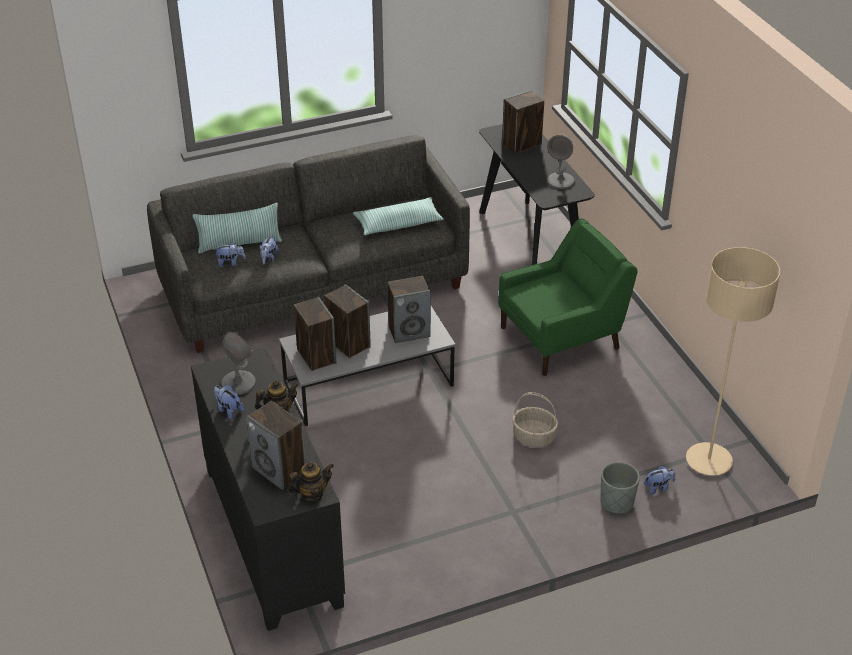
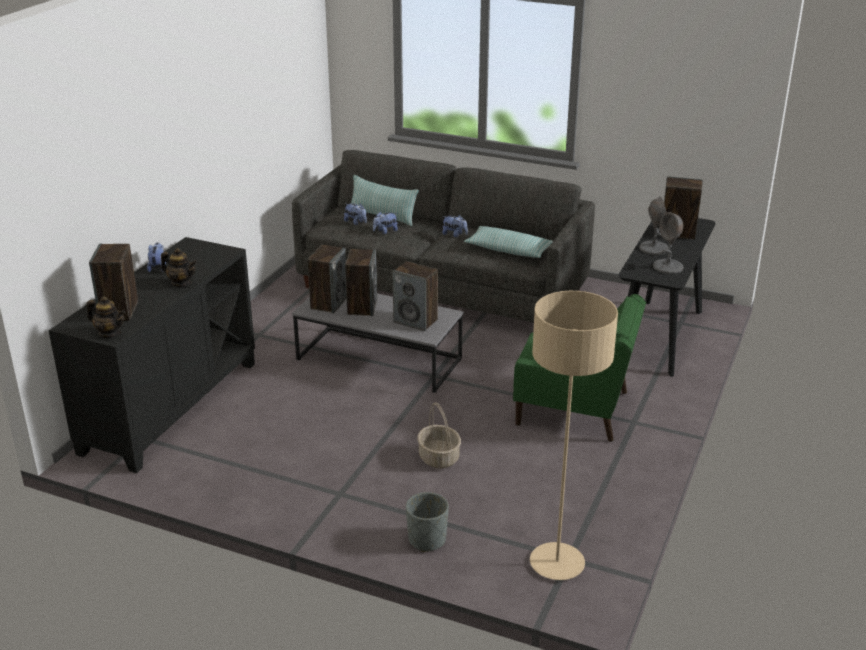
camera: 45 degrees right, 10 degrees down
(238, 383) = (191, 258): grey table lamp -> grey table lamp (653, 248)
(658, 488) = (479, 553): plush toy -> plush toy (454, 235)

